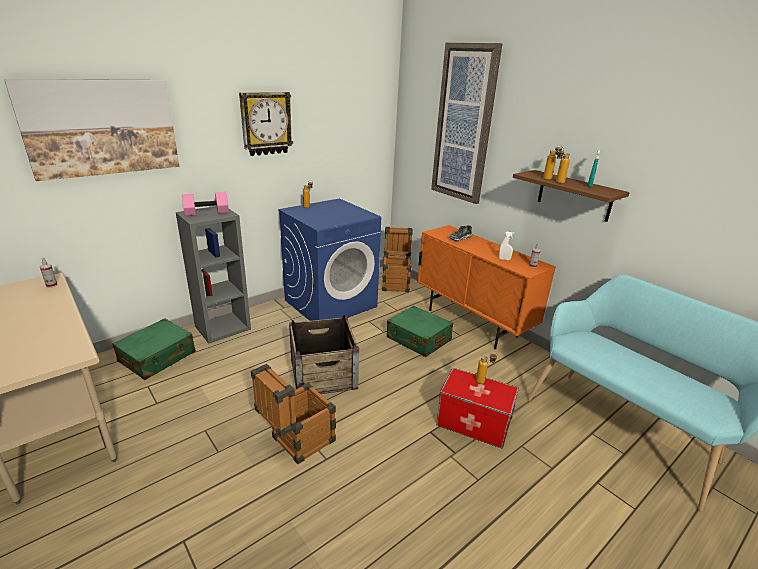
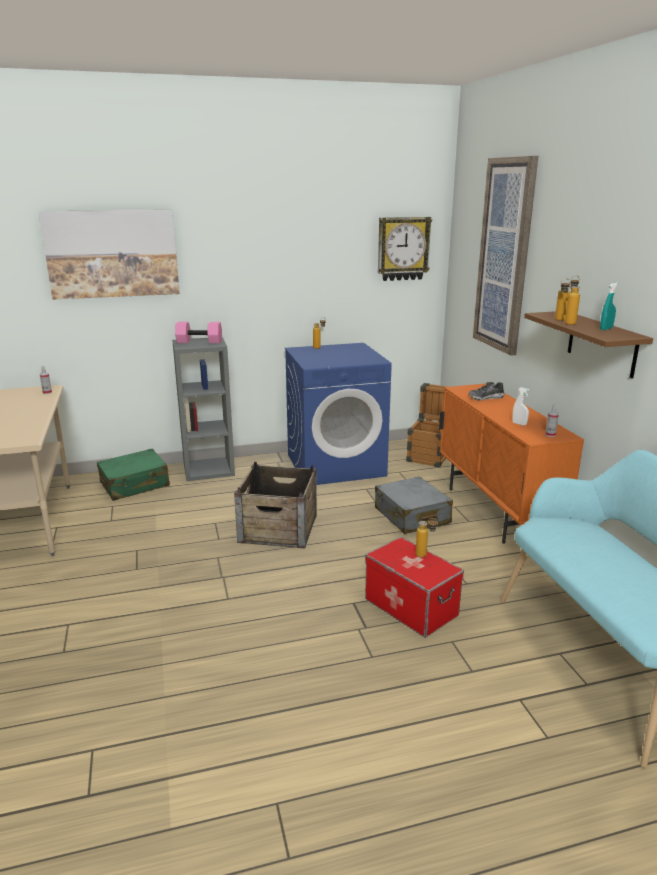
camera: 25 degrees right, 5 degrees down
(266, 123) = (276, 253): wall clock -> wall clock (403, 248)
(296, 442) = (210, 579): crate -> none
(418, 339) = (412, 516): green suitcase -> grey suitcase

